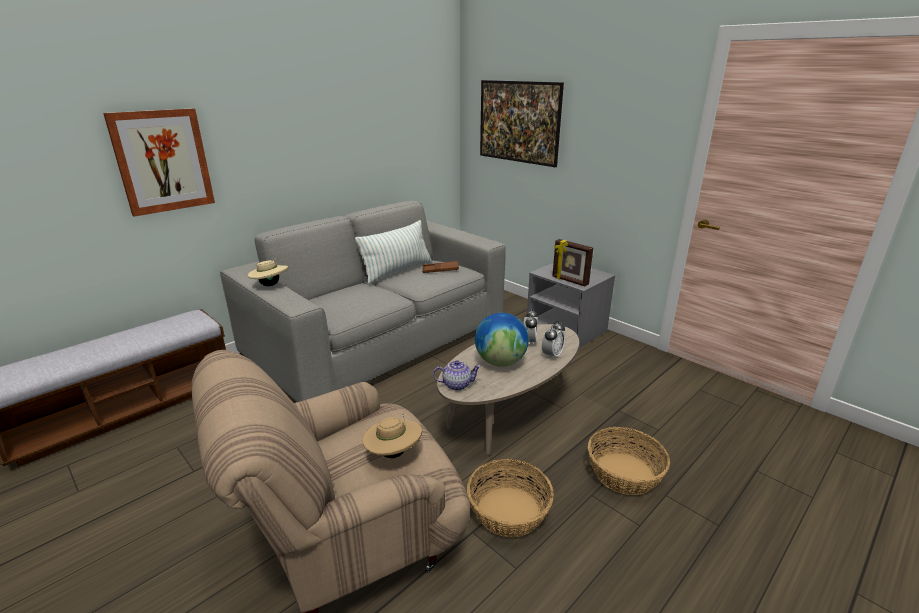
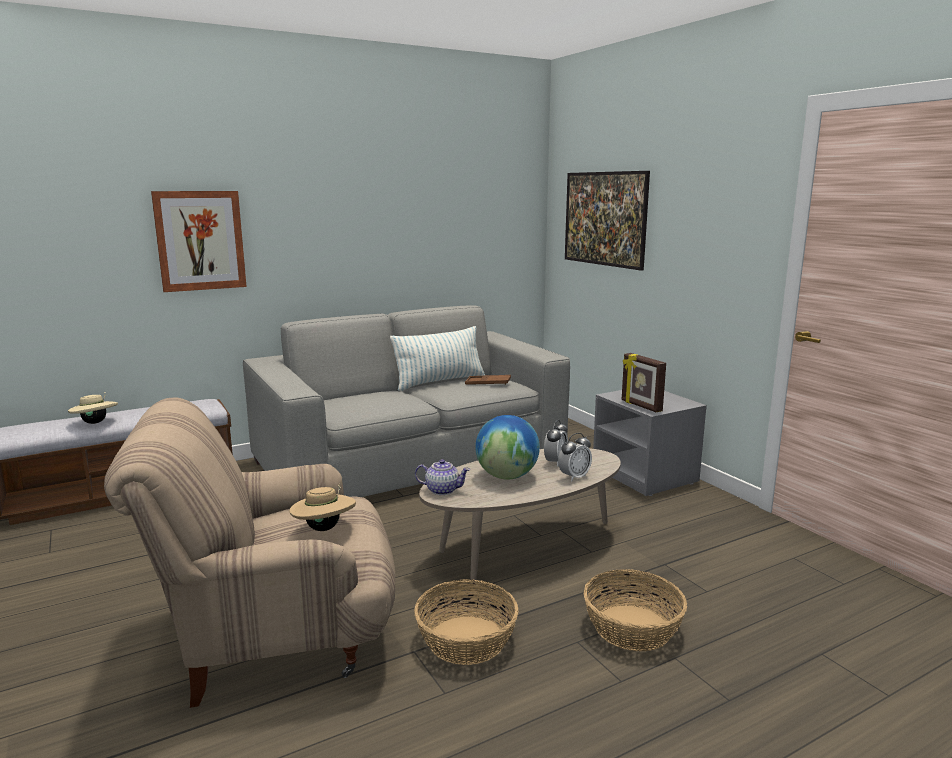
camera: 15 degrees right, 10 degrees down
(270, 285) = (282, 373): beige hat -> beige hat (95, 422)

